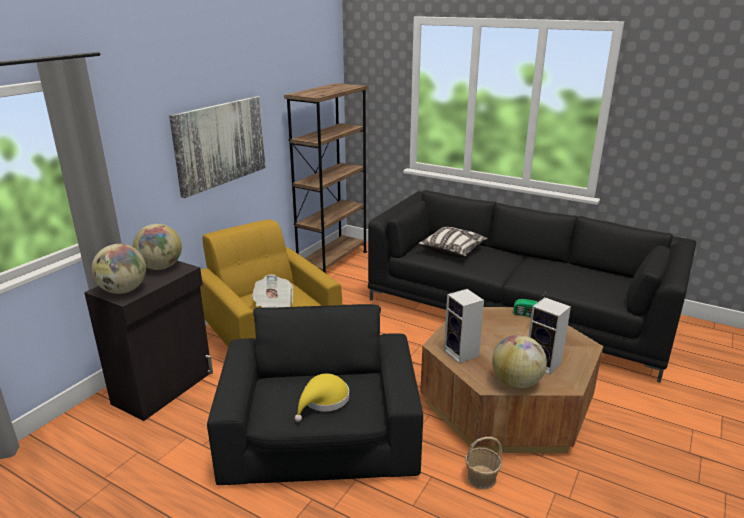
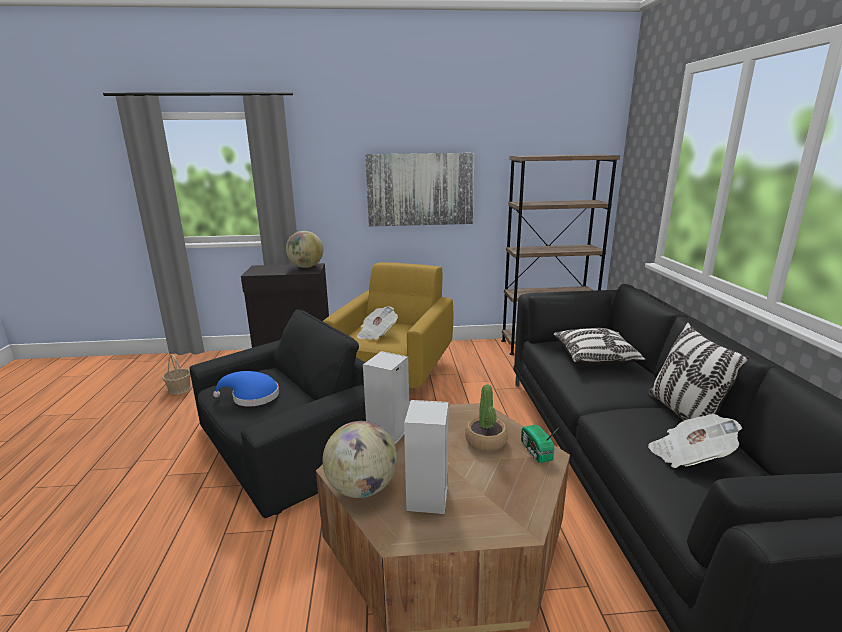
camera: 55 degrees right, 5 degrees down
(123, 290) = (262, 270): globe -> none
(323, 400) = (252, 397): yellow hat -> blue hat
(481, 477) = (292, 569): basket -> basket (179, 389)
(503, 324) = (486, 441): none -> potted plant
(536, 261) = (683, 413): none -> pillow
(574, 278) = (689, 456): none -> newspaper

